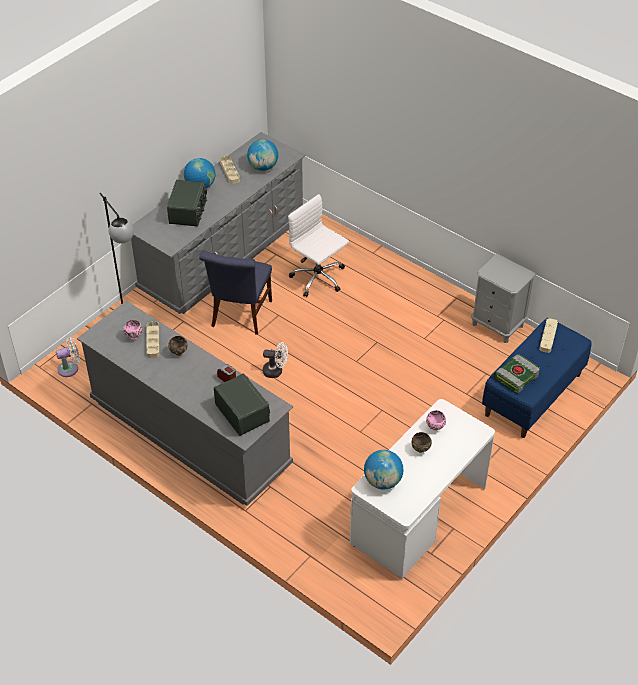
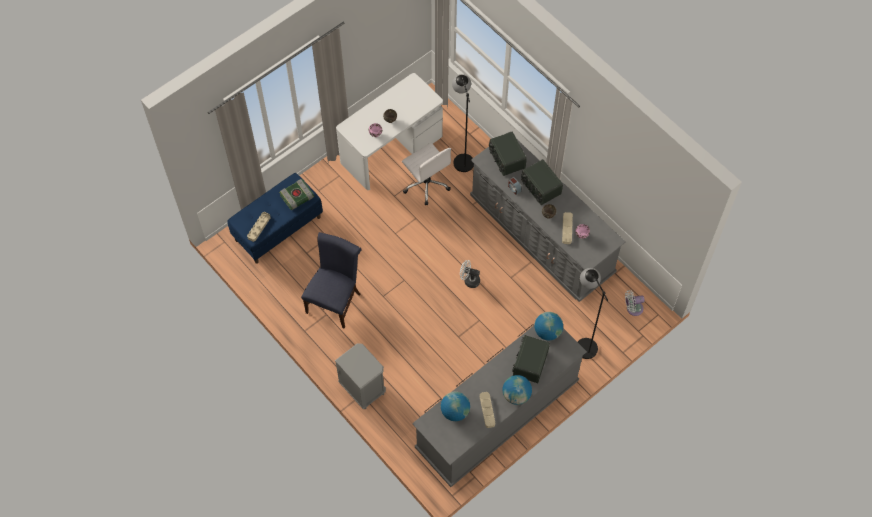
camera: 170 degrees left, 15 degrees up
(192, 384) = (540, 187): none -> radio
(240, 316) = (490, 340): blue chair -> blue chair (335, 300)
(315, 520) = (461, 157): none -> black floor lamp
(318, 279) = (416, 371): white office chair -> white office chair (426, 184)
(383, 481) = (421, 103): globe -> globe (547, 332)
(497, 324) = (280, 297): grey nightstand -> grey nightstand (362, 389)

